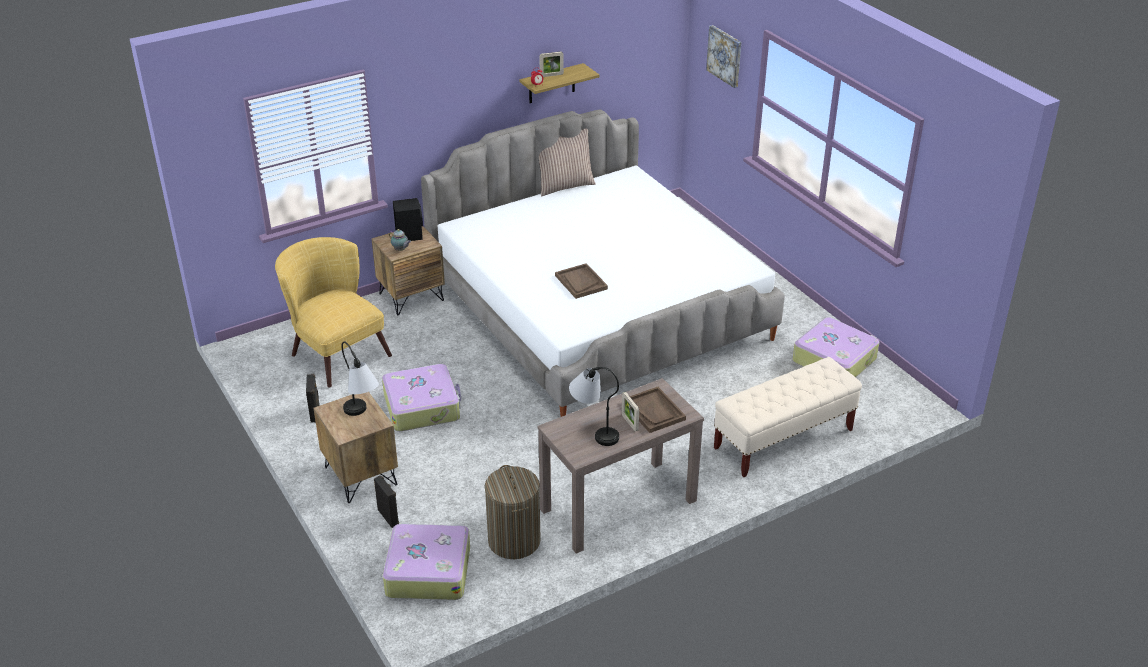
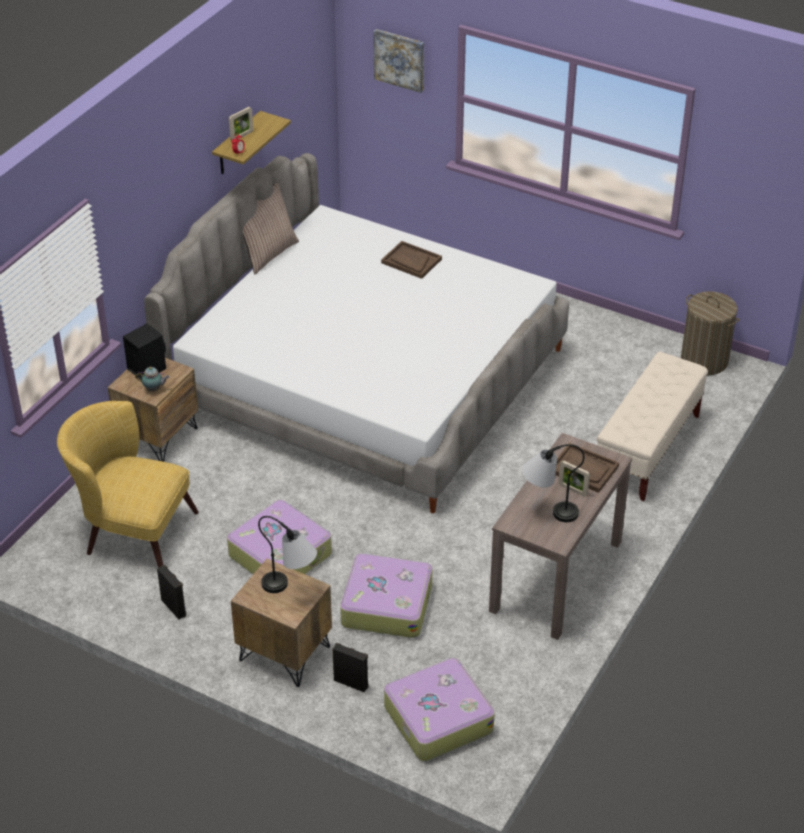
camera: 30 degrees left, 5 degrees up
(514, 541) = (492, 653): laundry basket -> laundry basket (704, 361)
(581, 282) = (383, 359): brown tray -> brown tray (411, 261)
(834, 359) = (629, 350): suitcase -> suitcase (386, 604)

